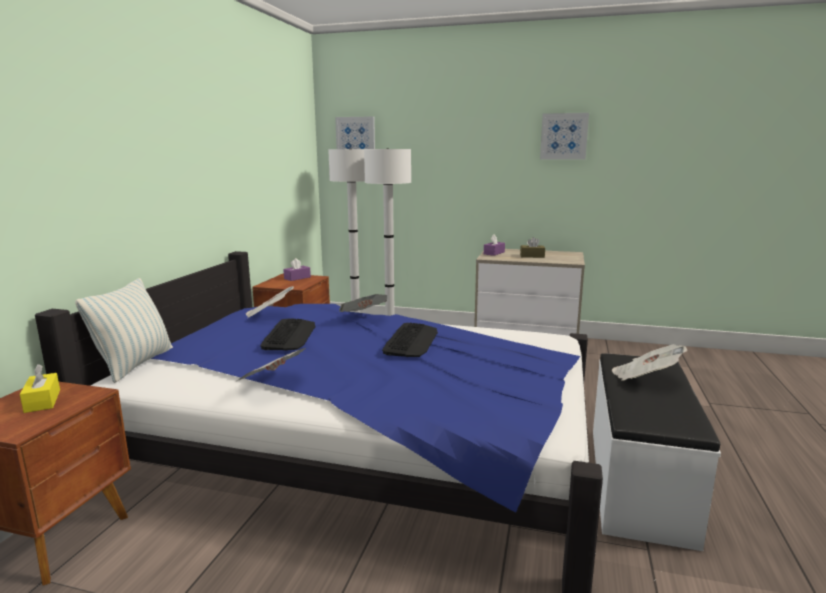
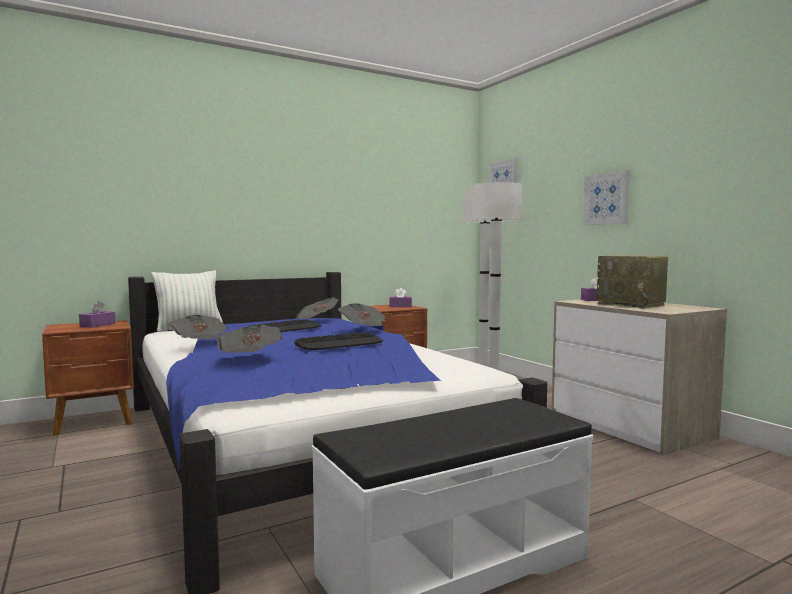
camera: 45 degrees right, 10 degrees down
(42, 401) = (97, 325): yellow tissue box -> purple tissue box
(532, 256) = (632, 305): brown tissue box -> radio
(564, 136) = (703, 150): picture -> picture (606, 199)
(644, 378) = (483, 421): newspaper -> newspaper (249, 358)

